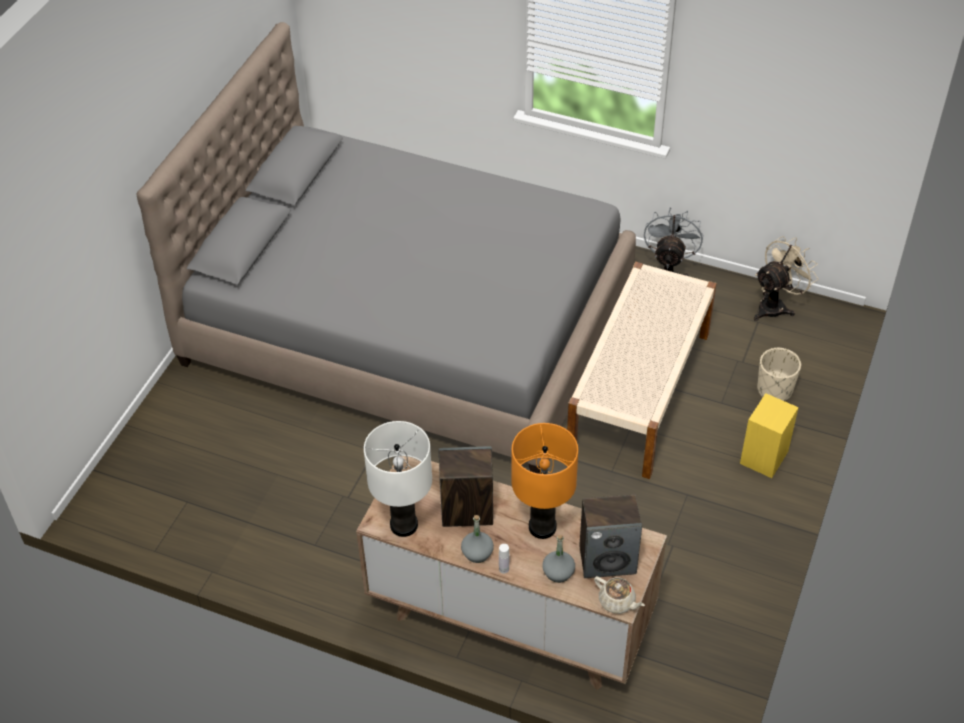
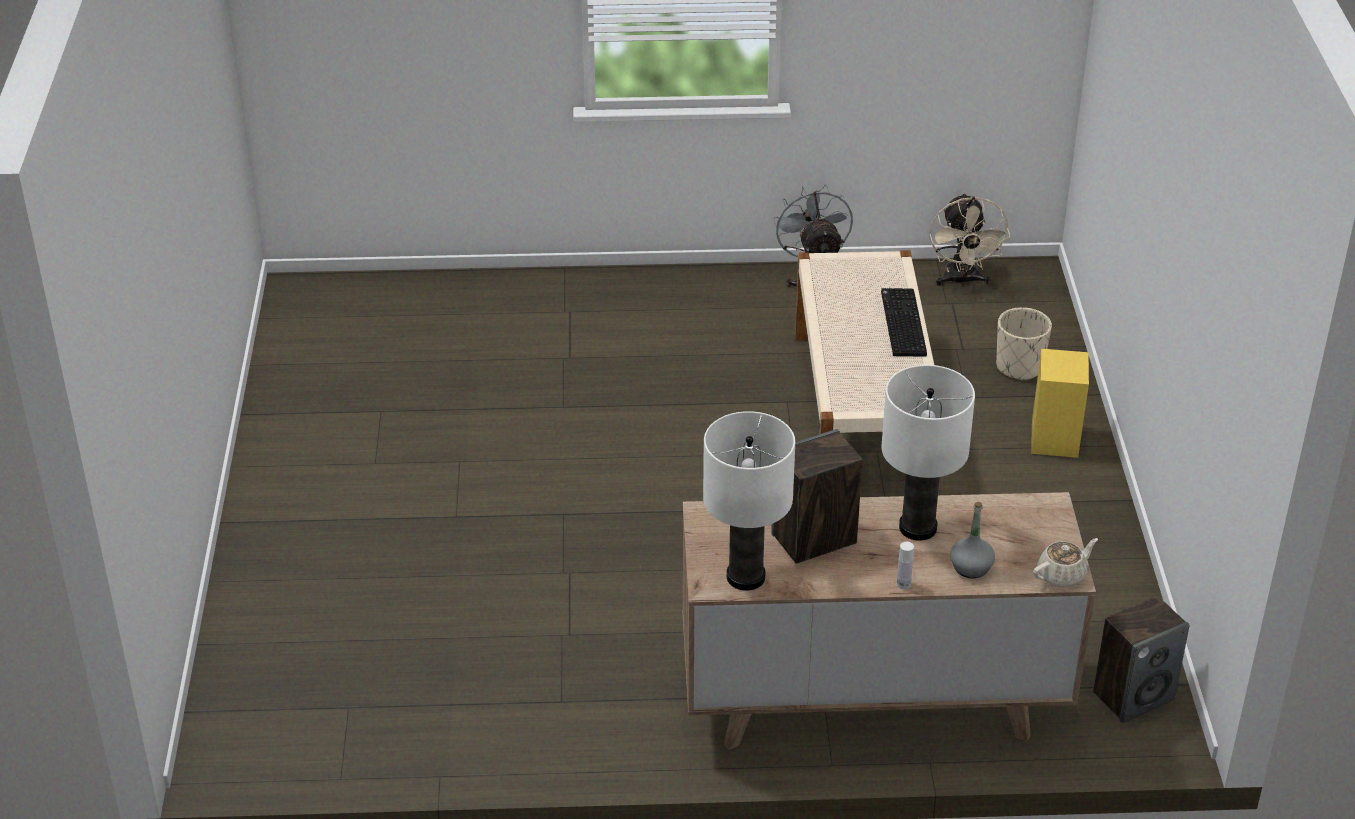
camera: 25 degrees left, 10 degrees down
(408, 324) = (518, 421): grey bed -> none
(477, 552) = (858, 577): grey bottle -> none
(542, 527) = (918, 528): orange table lamp -> white table lamp
(608, 560) = (1019, 537): speaker -> speaker (1133, 696)
(617, 602) = (1062, 575): beige teapot -> beige teapot turned 45 degrees counterclockwise
(671, 342) = (901, 323): none -> keyboard
(776, 305) = (962, 281): beige fan -> beige fan turned 150 degrees clockwise

